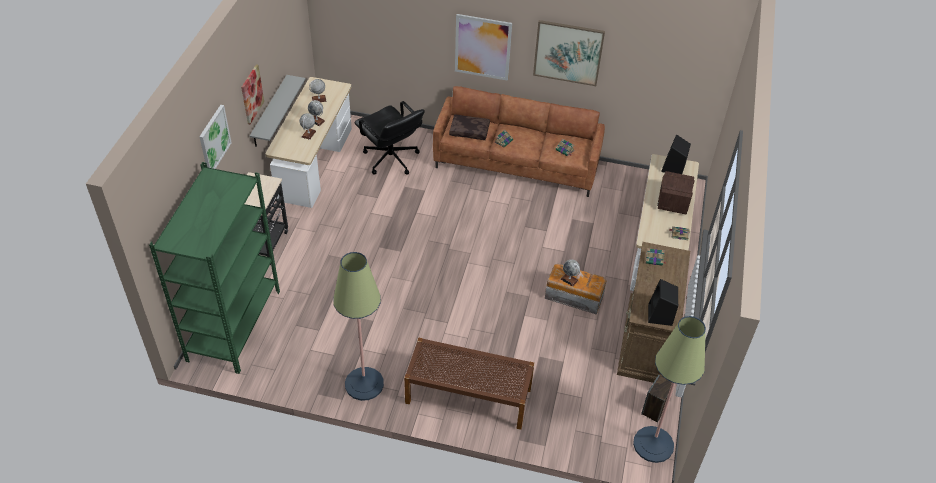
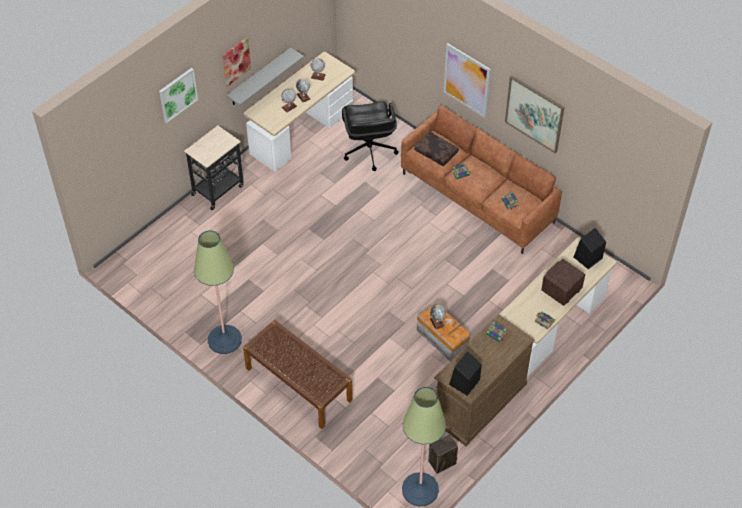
camera: 30 degrees right, 5 degrees up
(234, 325) = (156, 250): green bookcase -> none

